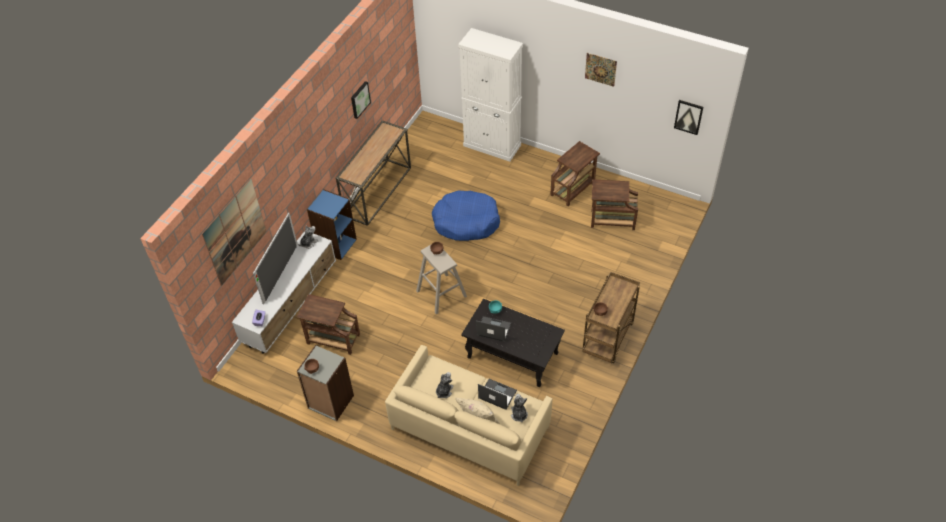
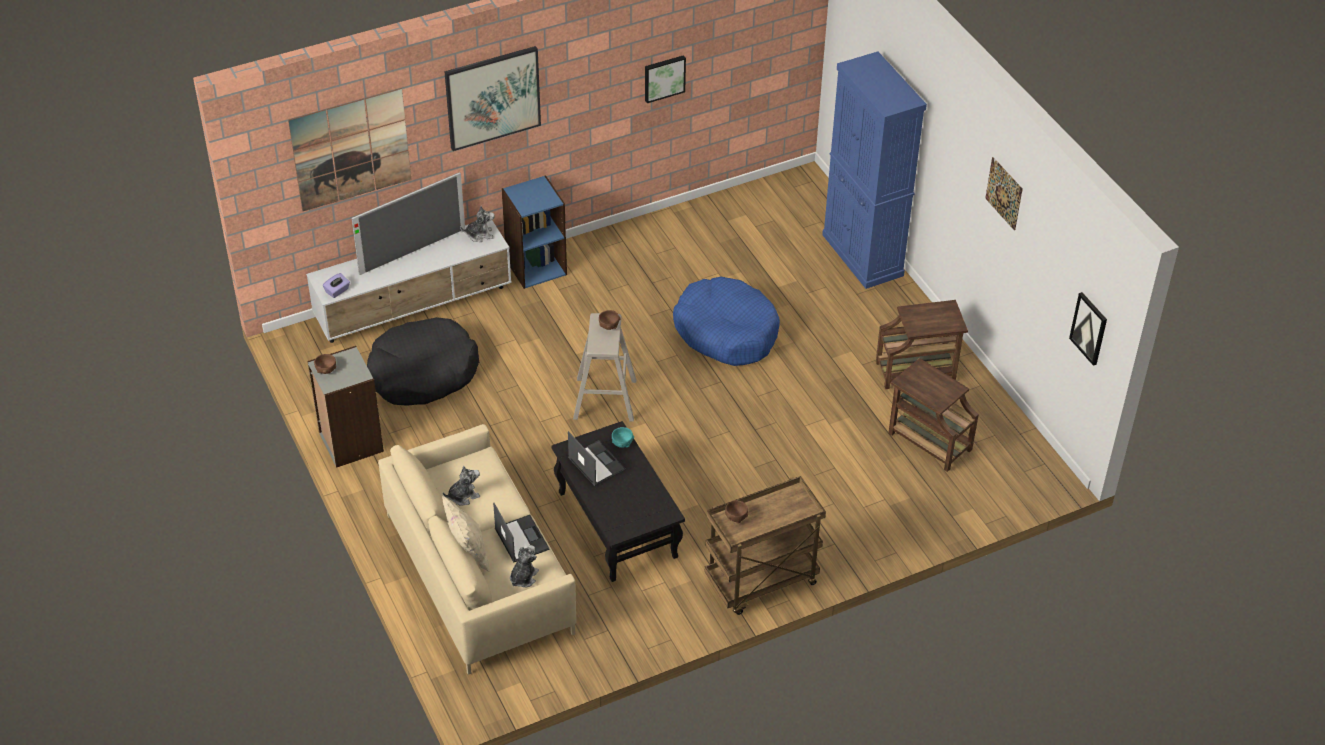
camera: 35 degrees right, 5 degrees down
(291, 157) = (492, 97): none -> picture
(332, 339) = (422, 373): brown side table -> black dog bed
(377, 191) = (651, 231): console table -> none
(492, 145) = (862, 255): white cabinet -> blue cabinet

